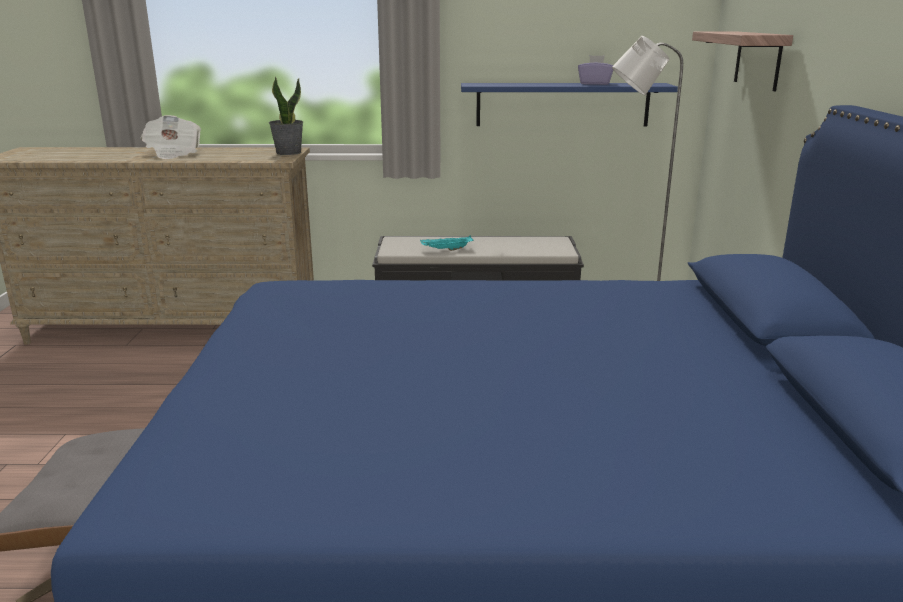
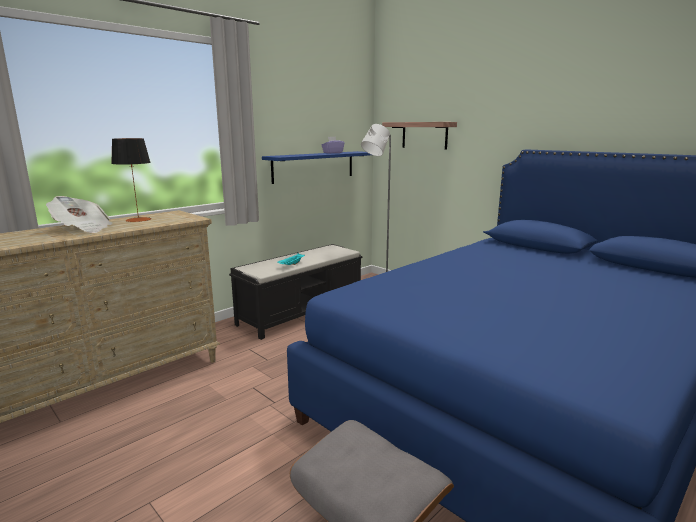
camera: 45 degrees left, 5 degrees down
(239, 152) = (138, 220): none -> table lamp
(288, 152) = (180, 214): potted plant -> none

